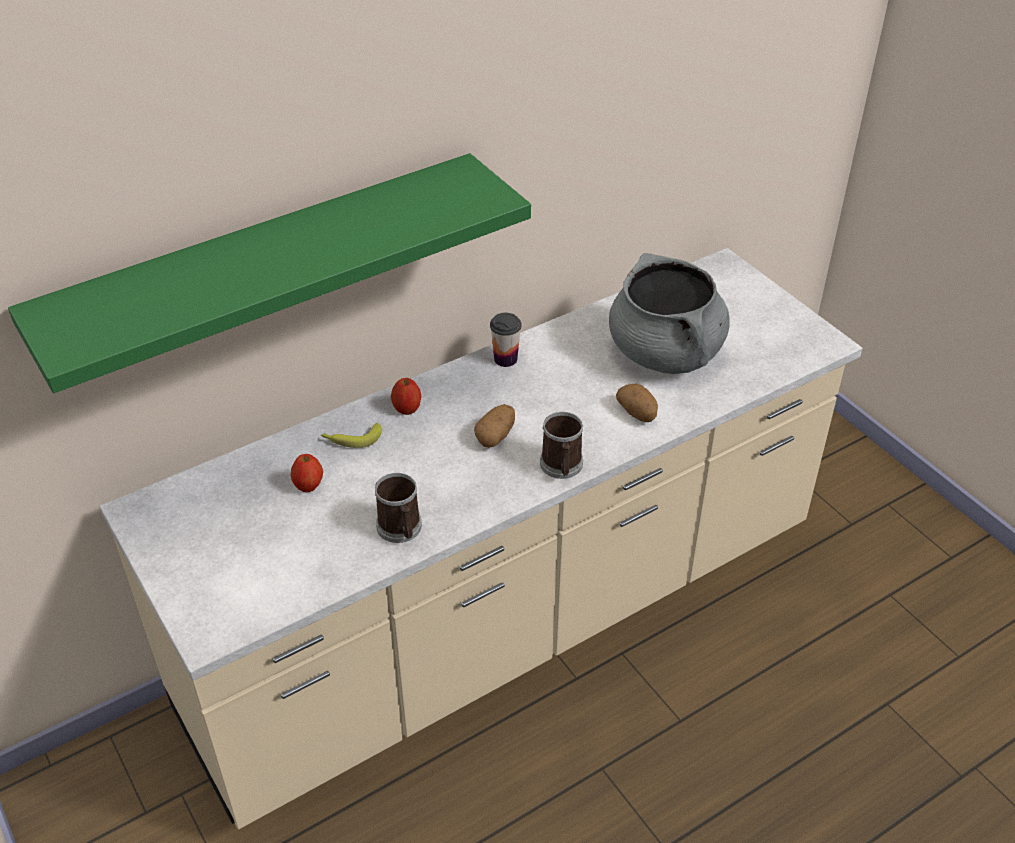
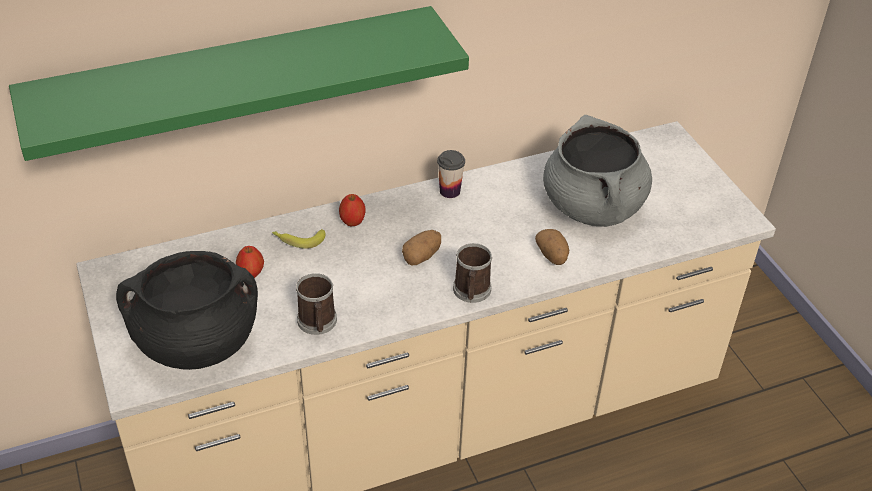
camera: 10 degrees right, 0 degrees up
(269, 574) = (197, 343): none -> black cooking pot

